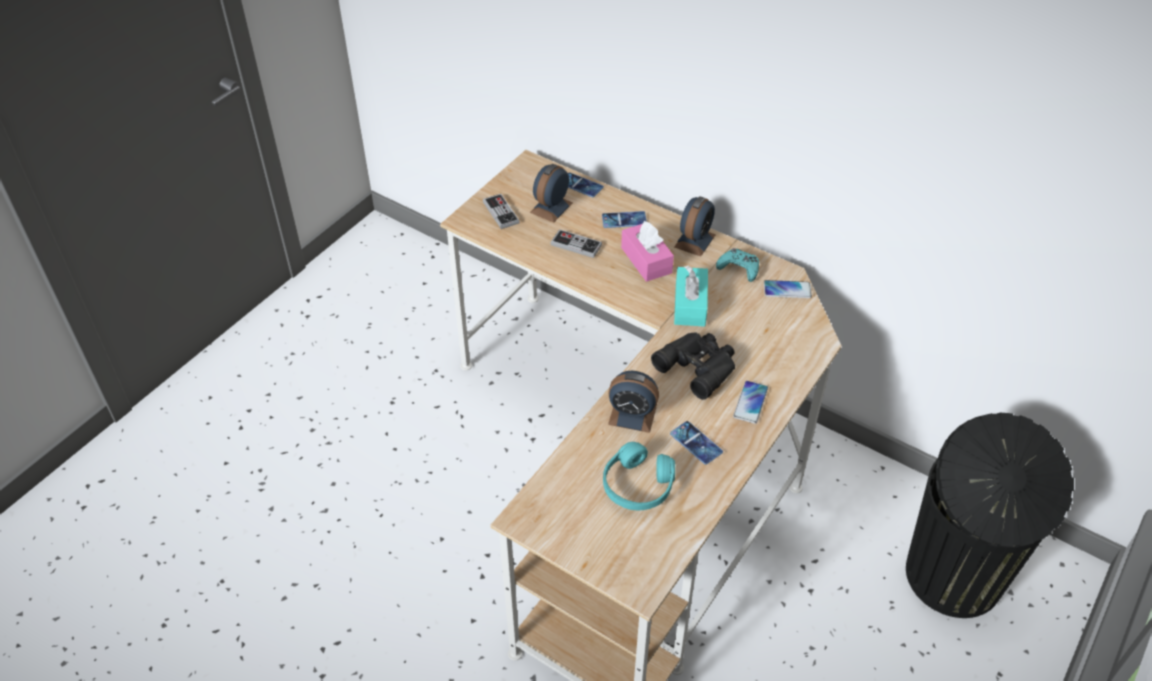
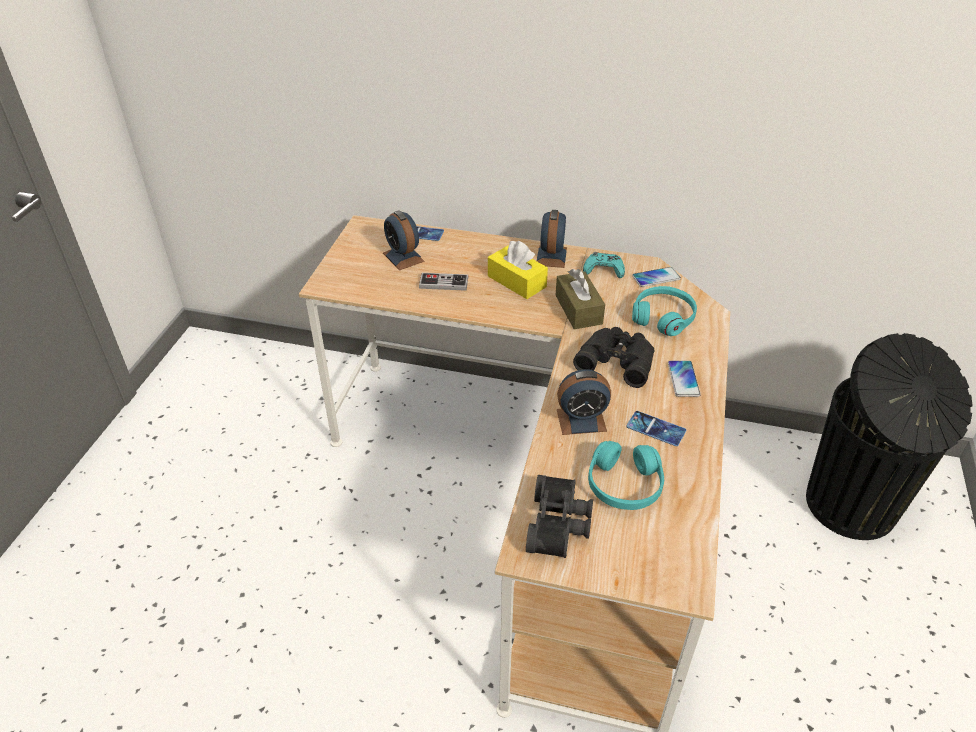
camera: 20 degrees left, 5 degrees down
(501, 212) = (356, 271): game controller -> none
(551, 207) = (403, 257): alarm clock -> alarm clock turned 45 degrees counterclockwise
(563, 503) = (560, 524): none -> black binoculars
(624, 220) = (477, 253): phone -> none
(646, 260) = (516, 281): pink tissue box -> yellow tissue box
(690, 305) = (578, 309): turquoise tissue box -> brown tissue box
(769, 334) = (663, 317): none -> turquoise headphones

